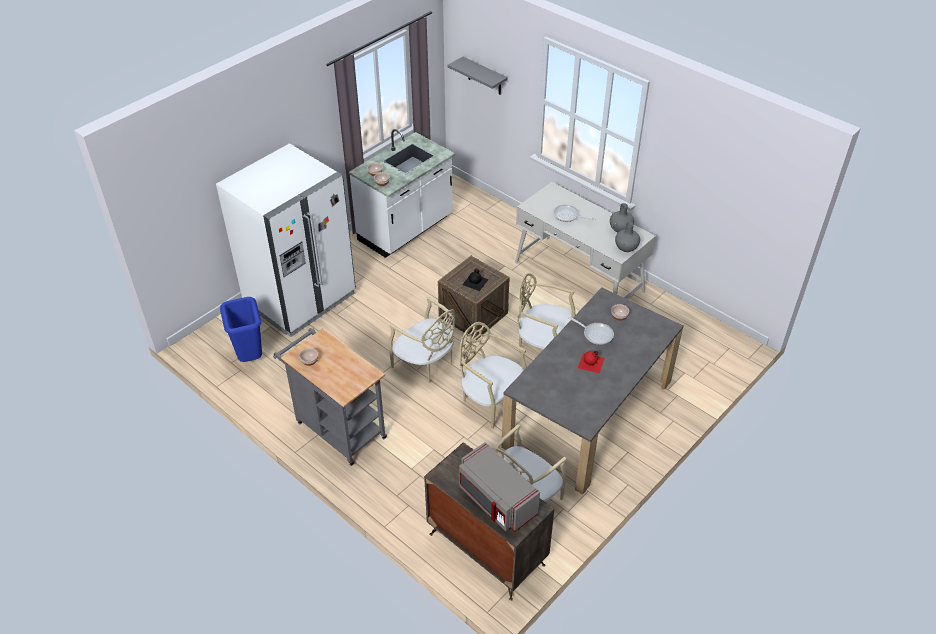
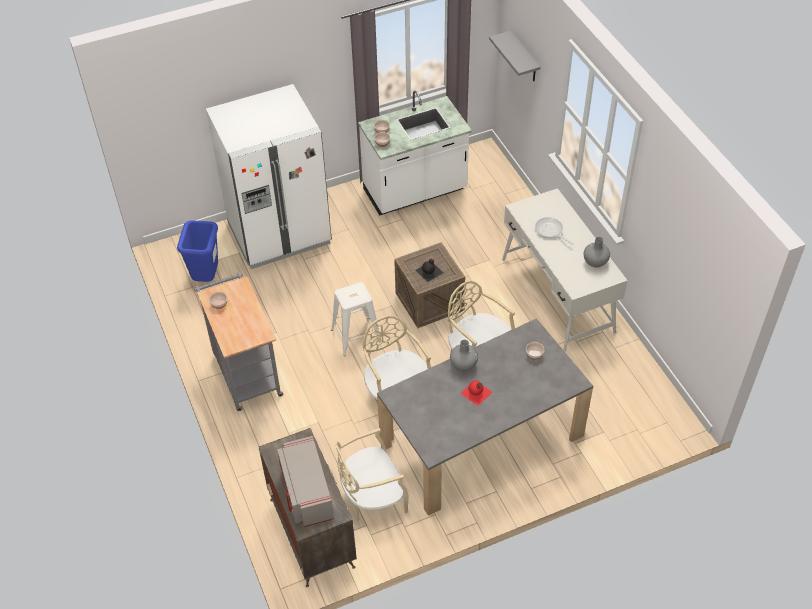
camera: 25 degrees right, 5 degrees up
(425, 364) = (356, 336): beige chair -> white stool
(595, 334) = (499, 365): frying pan -> none
(626, 248) = (588, 284): grey vase -> grey vase (463, 364)

